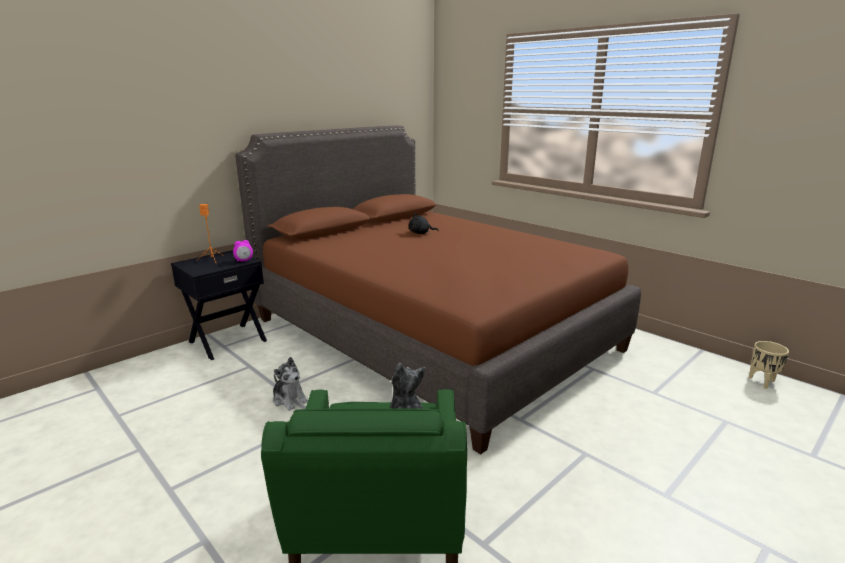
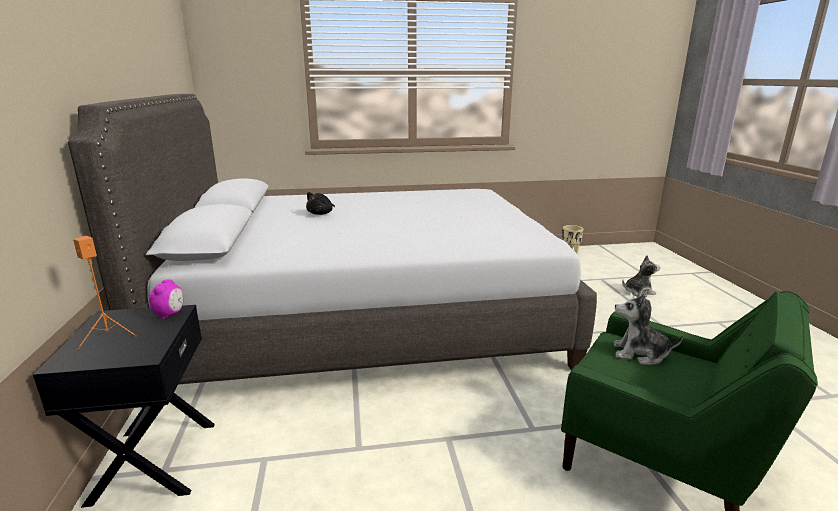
camera: 55 degrees left, 0 degrees up
(289, 399) = (389, 448): plush toy -> plush toy (638, 292)
(431, 334) = (366, 319): brown bed -> grey bed

